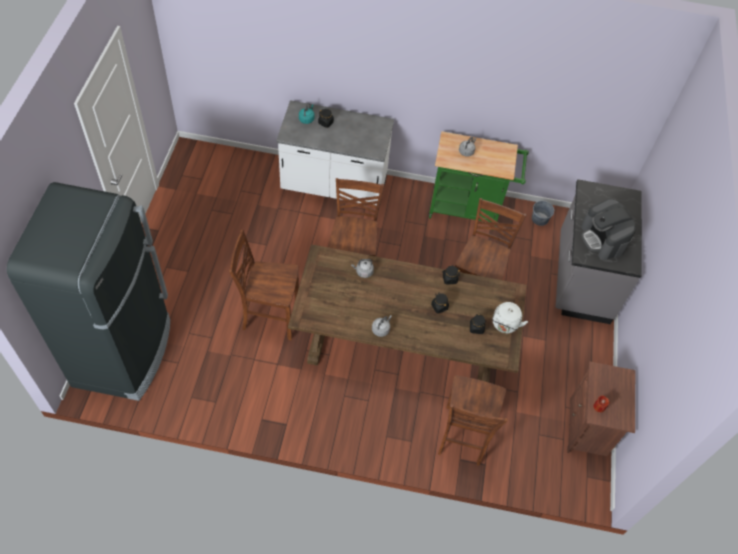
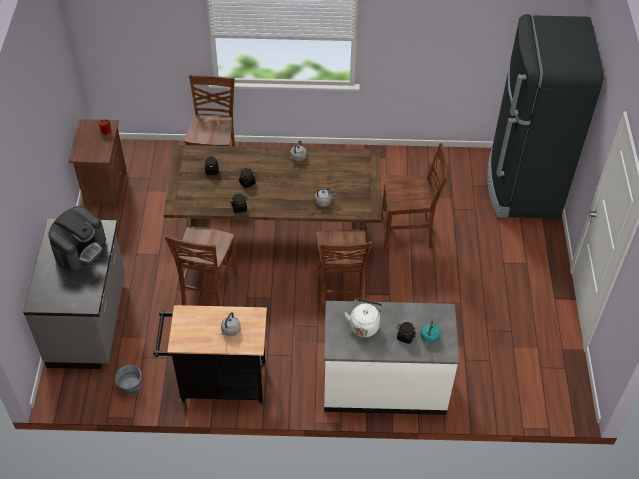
camera: 175 degrees right, 5 degrees down
(468, 209) = (218, 383): green cart -> black cart
(504, 325) = (185, 176): white kettle -> white kettle (364, 325)
(603, 239) = (80, 248): coffee machine -> coffee machine turned 60 degrees clockwise

